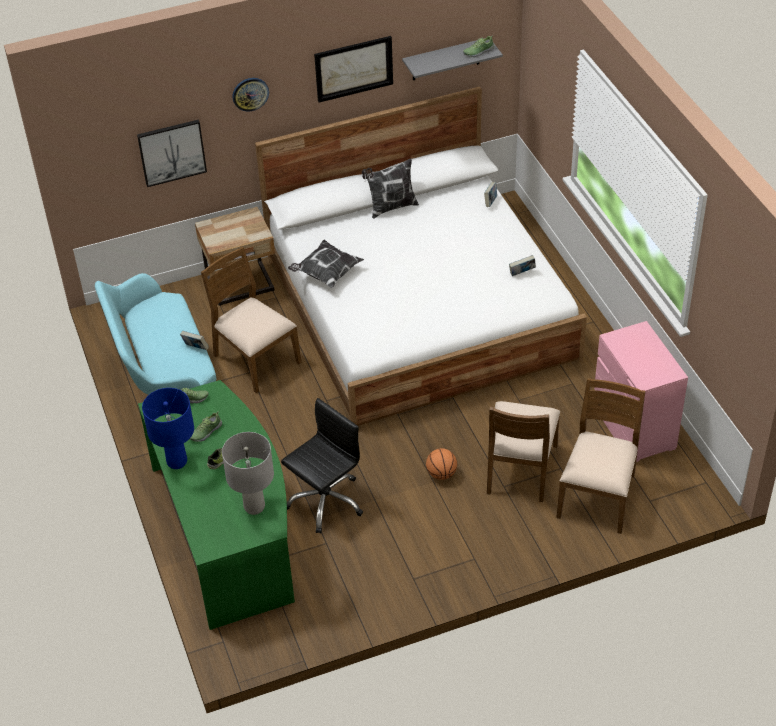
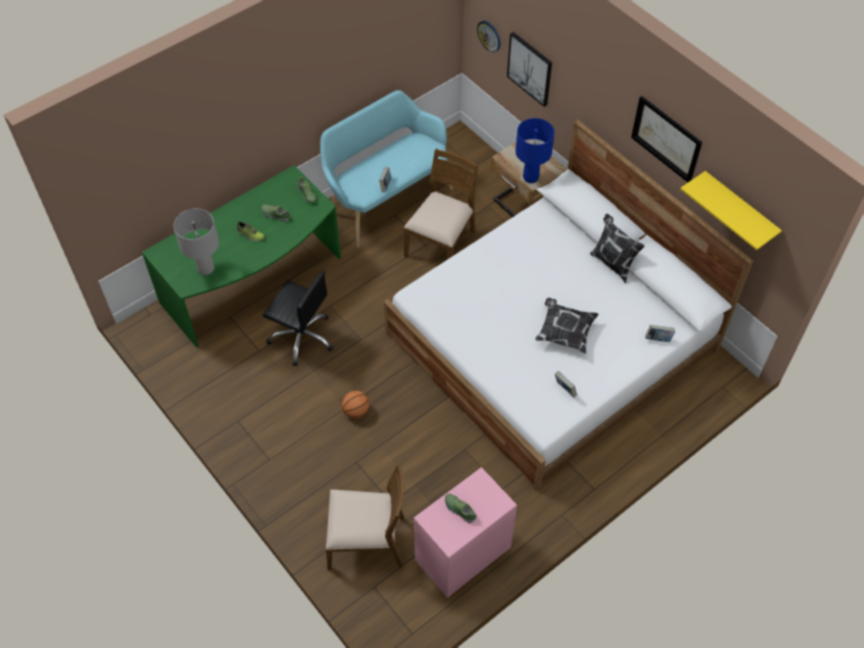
camera: 70 degrees right, 10 degrees up
(177, 462) = (240, 208): blue table lamp -> blue table lamp (531, 177)
(250, 93) = (589, 79): wall clock -> wall clock (489, 36)
(326, 273) = (502, 241): pillow -> pillow (564, 332)
(446, 59) = (739, 209): grey shelf -> yellow shelf
(478, 52) = (749, 227): shoe -> shoe (460, 509)
(520, 469) = (380, 470): brown chair -> none

